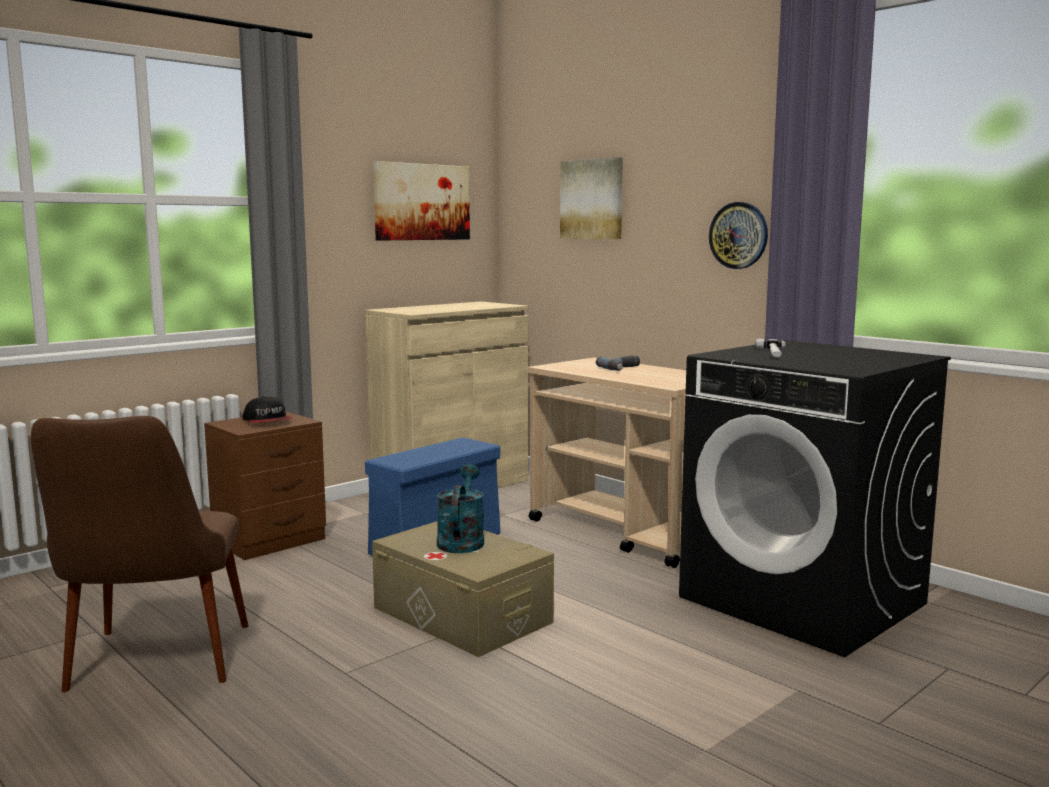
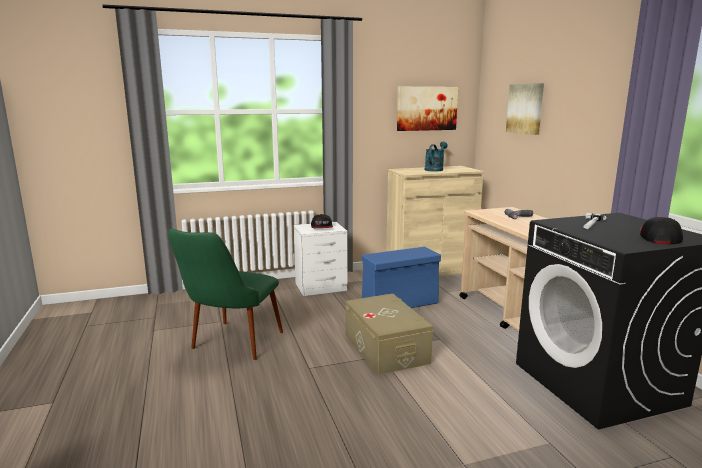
camera: 25 degrees right, 5 degrees up
(153, 671) = (230, 347): brown chair -> green chair
(272, 540) = (322, 287): brown nightstand -> white nightstand
(461, 540) = (389, 308): turquoise watering can -> turquoise watering can (435, 169)
(739, 235) = (606, 138): wall clock -> none
(873, 358) = (659, 237): none -> cap

